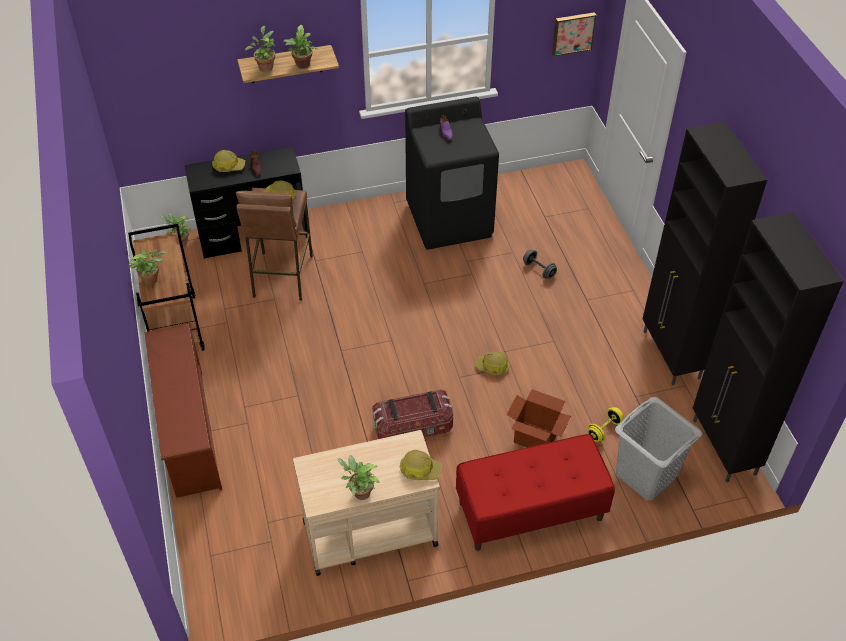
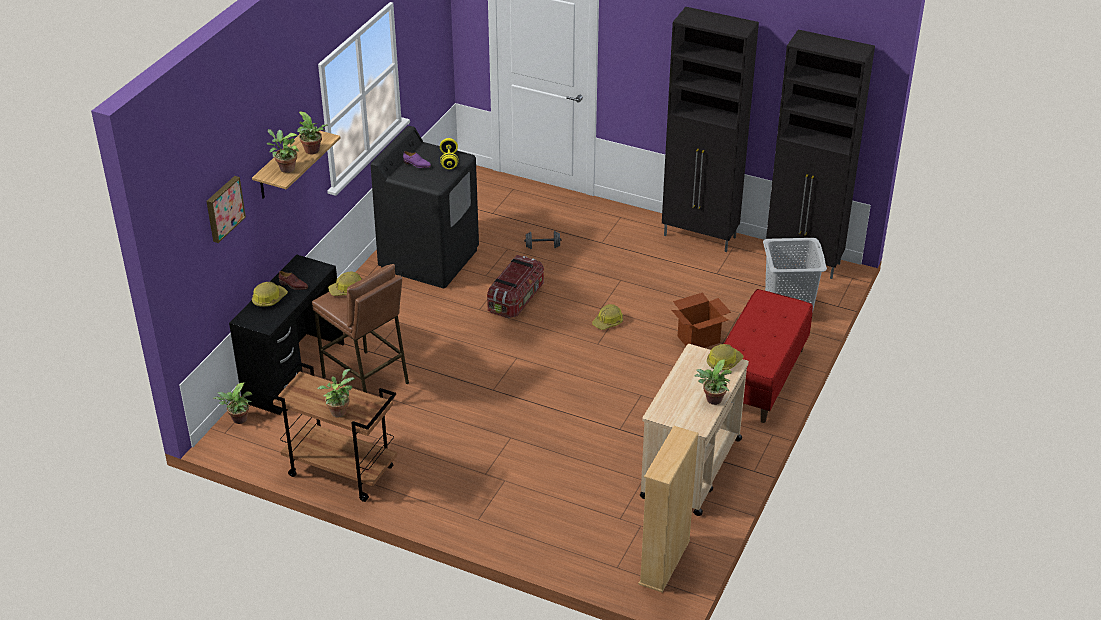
camera: 50 degrees left, 10 degrees down
(188, 432) = (472, 520): brown shoe rack -> none
(242, 584) = (664, 562): none -> beige bookcase
(413, 428) = (619, 393): storage box -> storage box (516, 299)
(573, 33) = (438, 36): picture -> picture (223, 208)
(604, 430) = (728, 304): yellow dumbbell -> yellow dumbbell (449, 161)

